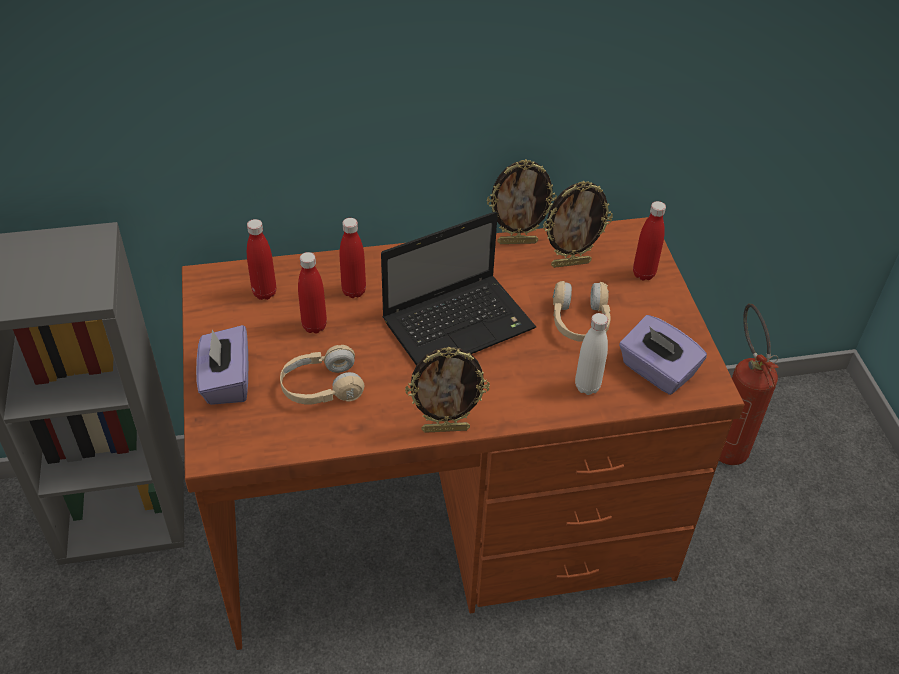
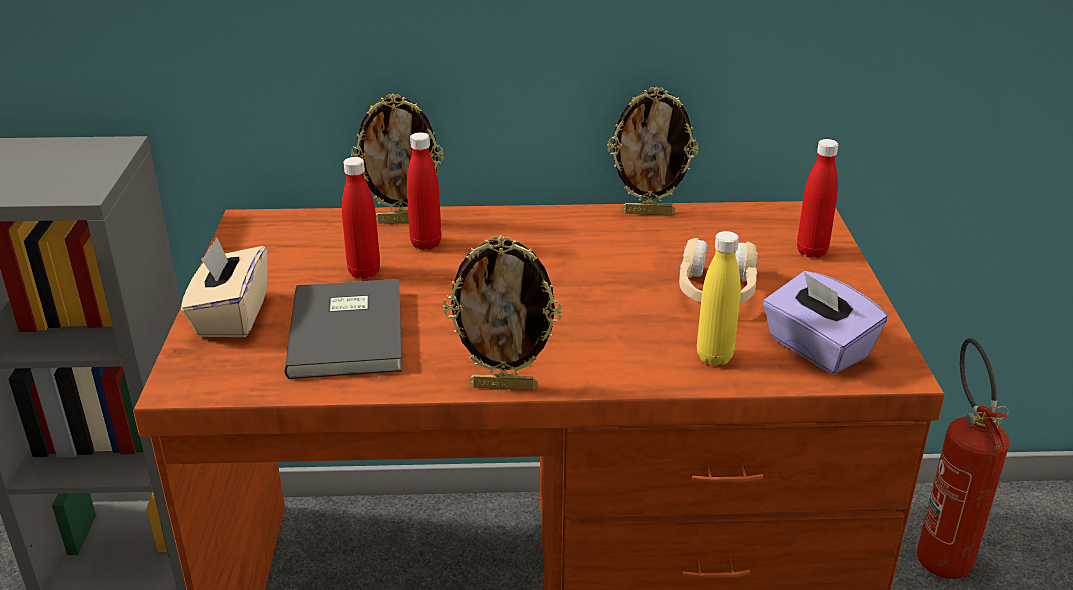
camera: 10 degrees right, 15 degrees down
(226, 381) = (231, 316): purple tissue box -> beige tissue box
(264, 293) = (314, 238): red bottle -> none
(321, 387) = (351, 331): beige headphones -> grey book
(460, 323) = (554, 282): laptop -> none
(570, 263) = (714, 236): picture frame -> picture frame (402, 221)
(587, 386) = (714, 357): white bottle -> yellow bottle

